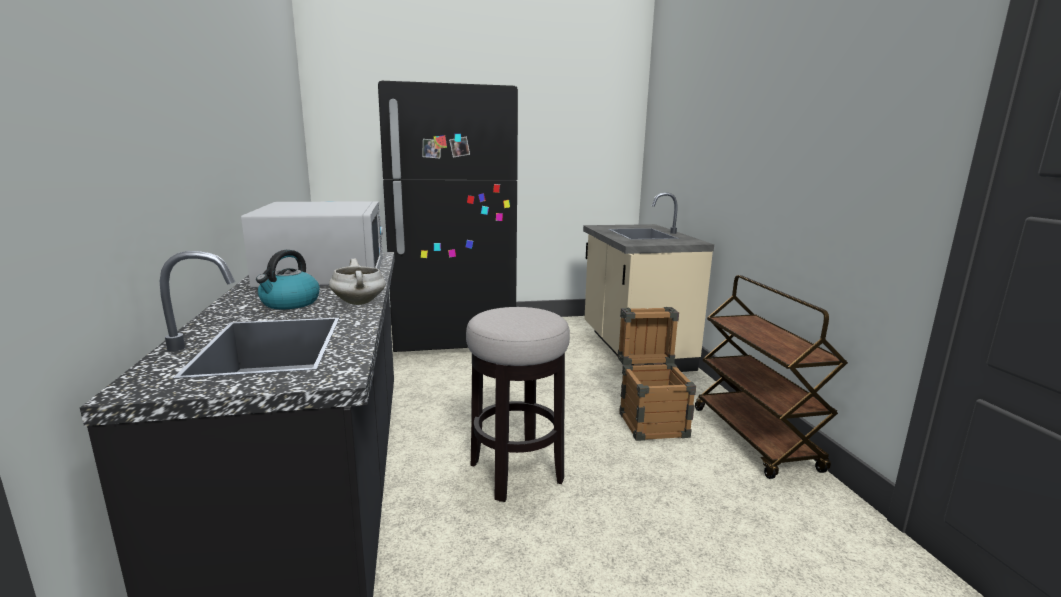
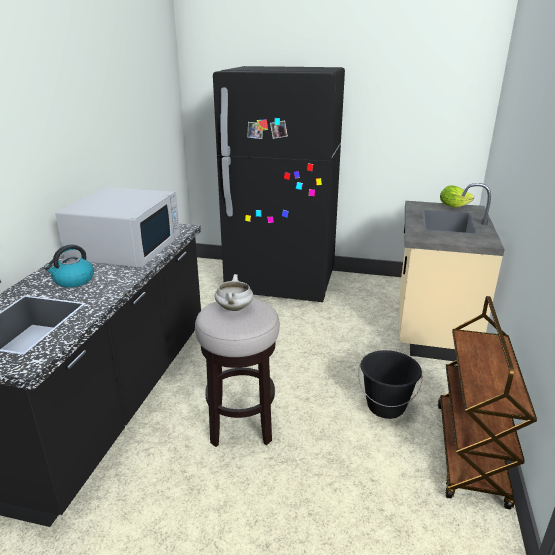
camera: 25 degrees right, 10 degrees up
(360, 303) = (113, 288): white cooking pot -> white cooking pot (235, 308)
(630, 225) = (453, 206): none -> lettuce
(650, 420) = (386, 406): crate -> black bucket

